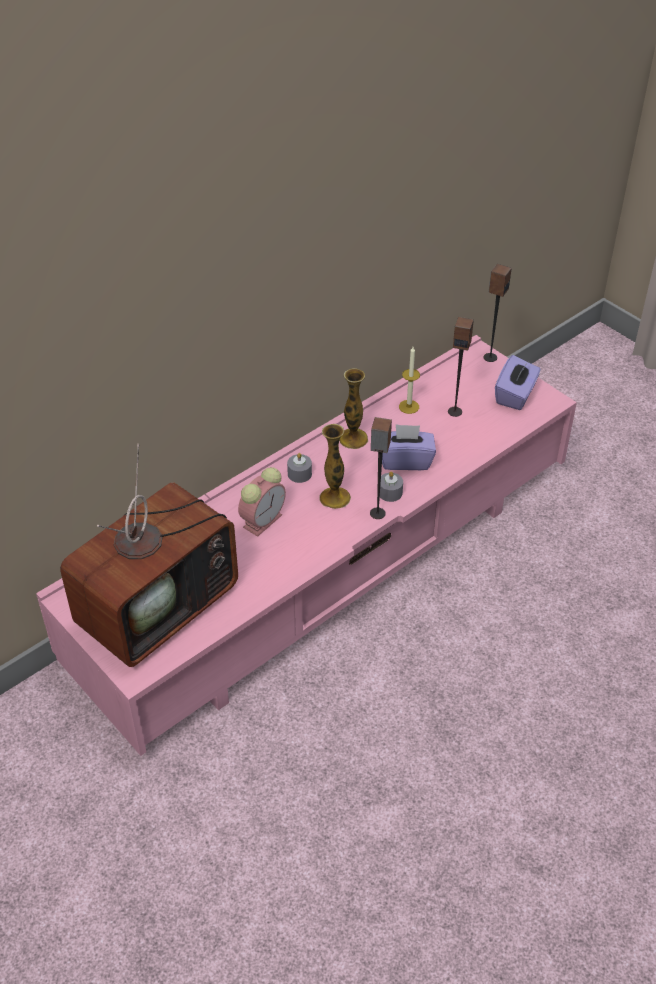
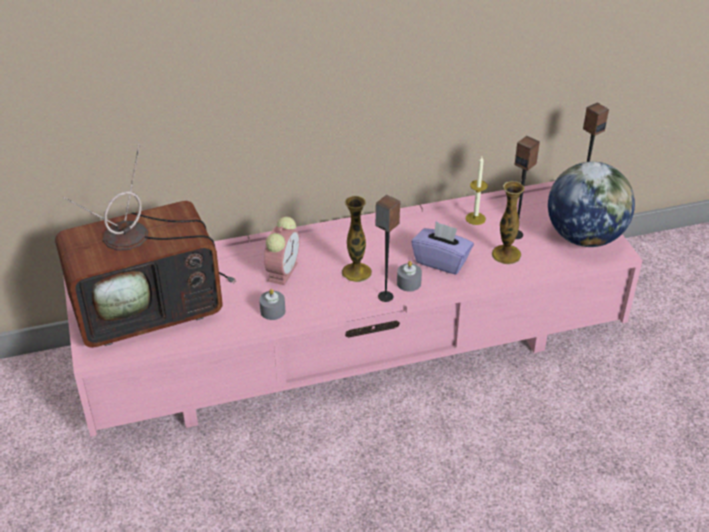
camera: 25 degrees right, 5 degrees down
(263, 520) = (282, 270): alarm clock -> alarm clock turned 45 degrees counterclockwise
(299, 474) = (339, 244): grey candle -> grey candle (272, 311)
(353, 438) = (406, 230): vase -> vase (506, 254)
(515, 395) = (584, 237): purple tissue box -> globe

